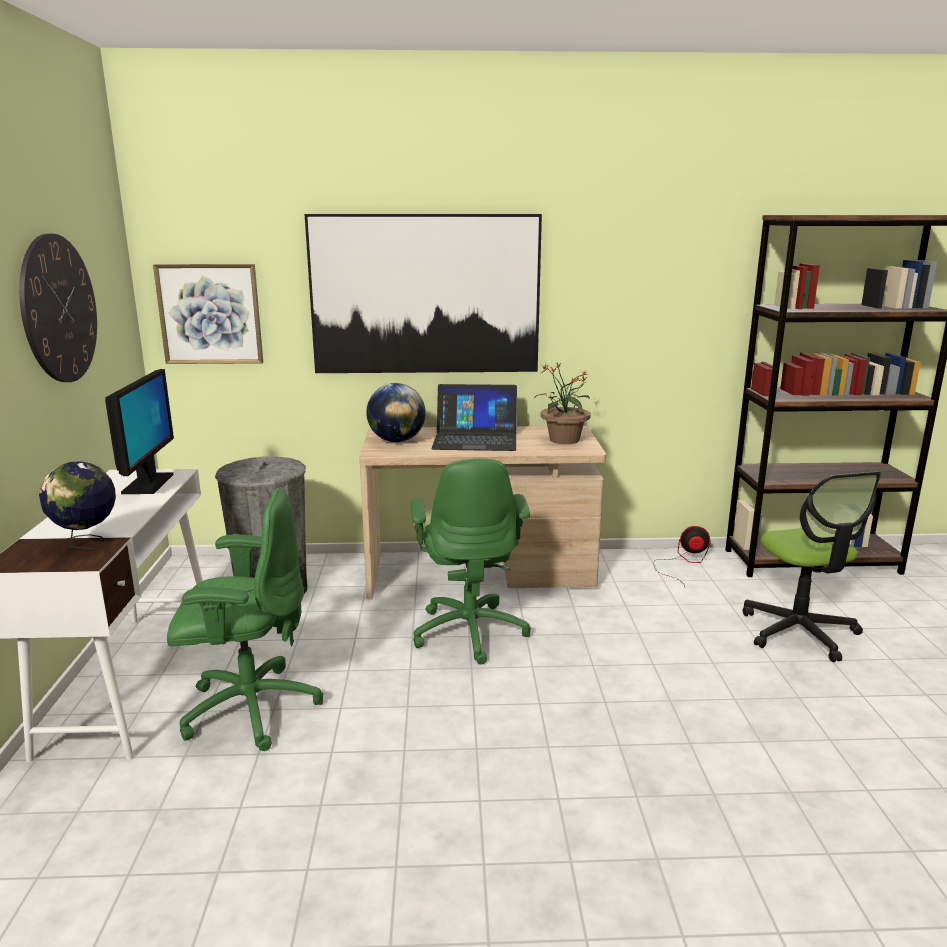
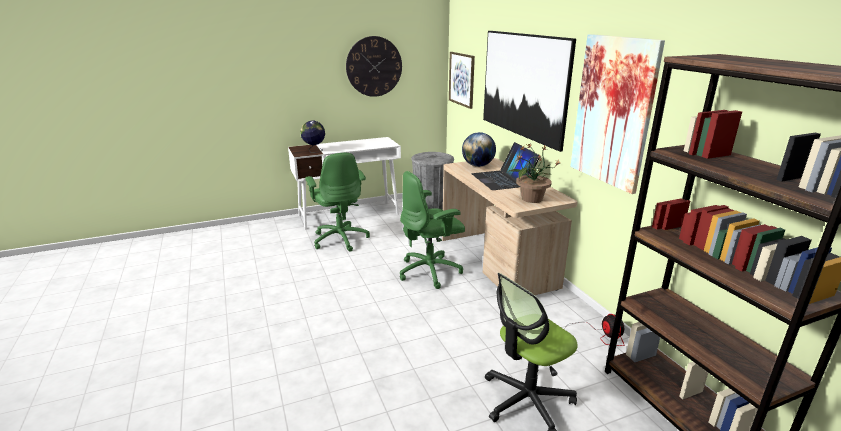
camera: 70 degrees right, 5 degrees up
(148, 484) = (375, 144): monitor -> none
(624, 298) = (613, 112): none -> picture

